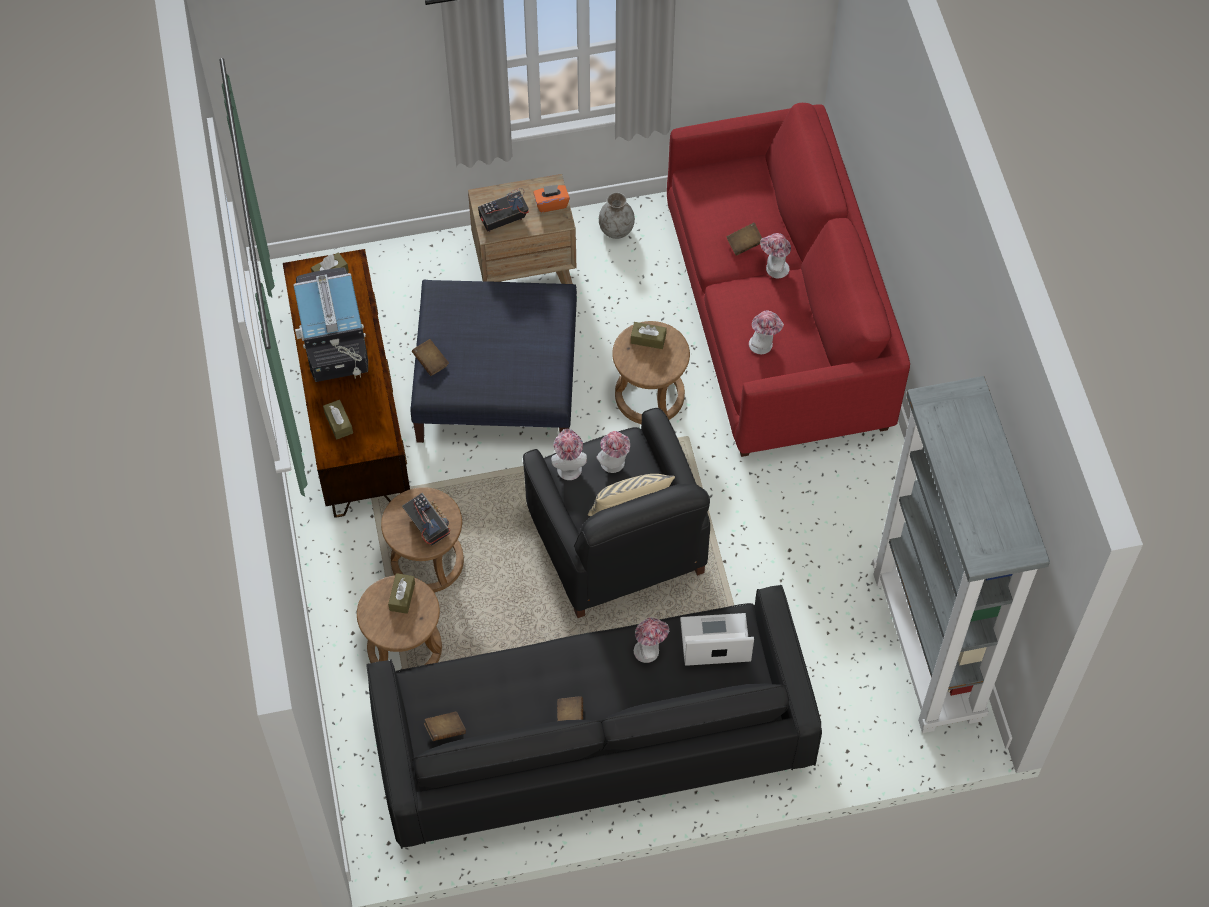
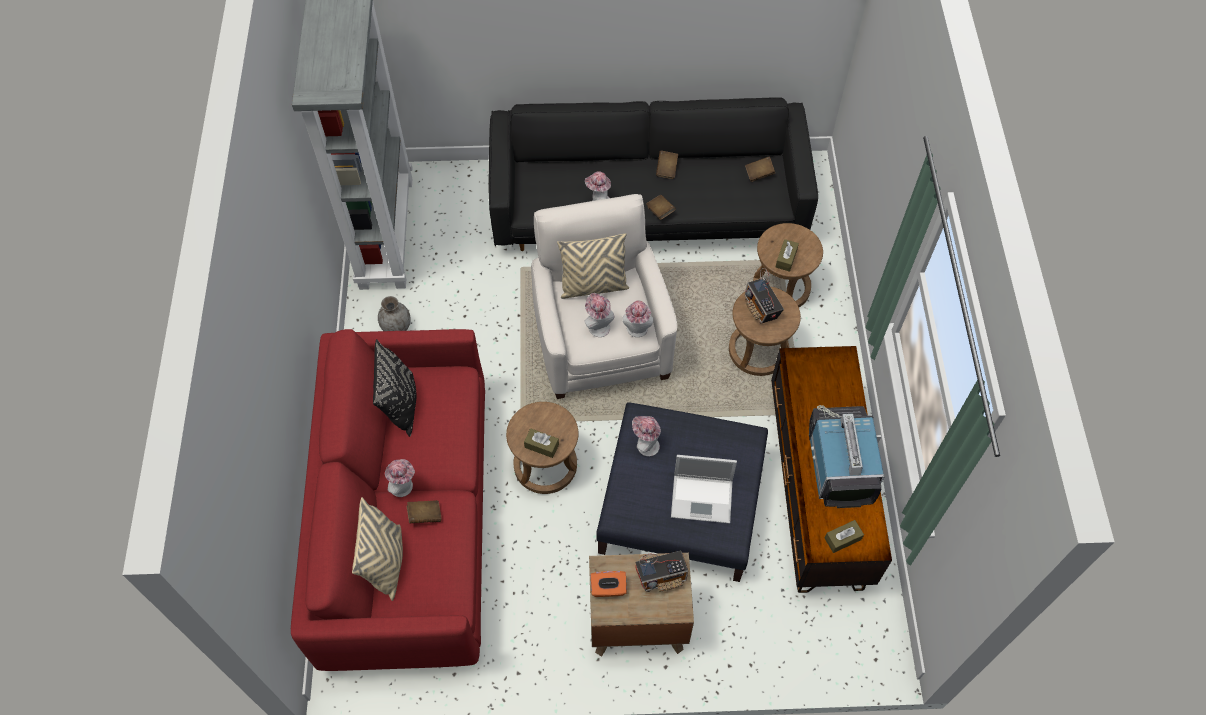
camera: 170 degrees left, 0 degrees up
(338, 423) = (836, 384): brown tissue box -> none
(430, 362) = (746, 464): brown book -> brown book (660, 211)
(616, 230) = (537, 652): grey vase -> grey vase (396, 327)
(617, 544) = (601, 341): black armchair -> white armchair
(713, 641) = (549, 202): laptop -> laptop (703, 498)
(764, 345) = (439, 408): hat -> hat (645, 444)
(767, 200) = (386, 562): none -> beige pillow
(806, 343) = (401, 404): none -> black pillow

